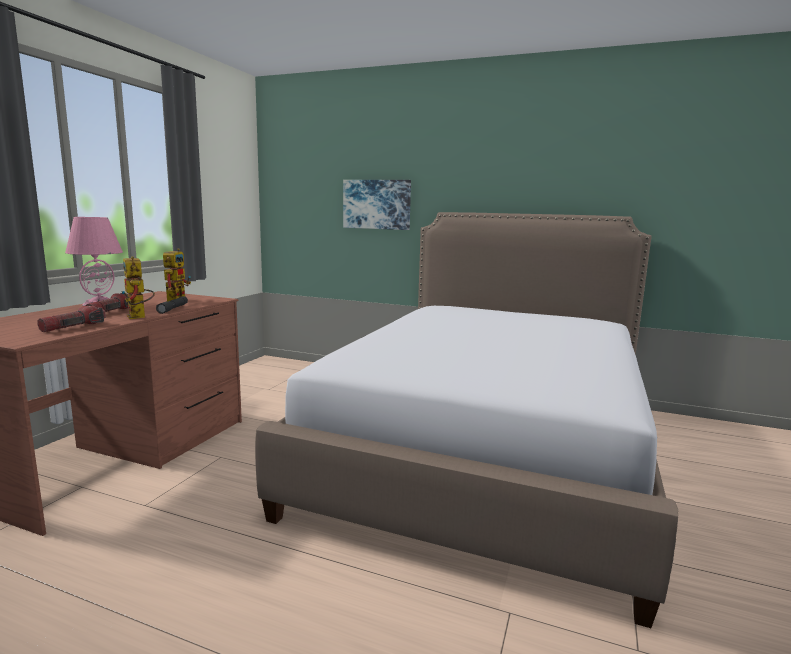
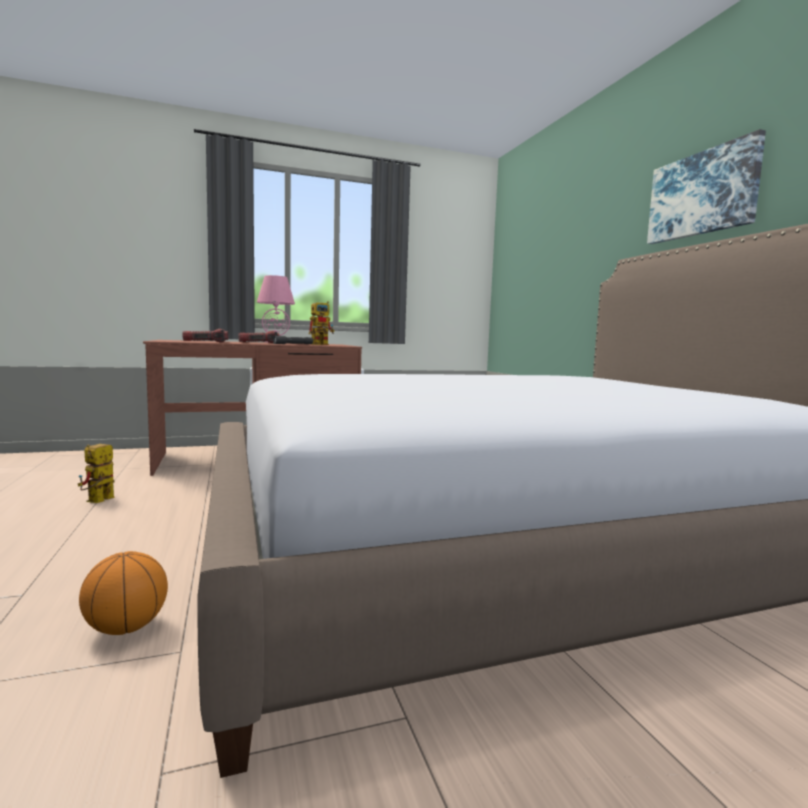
camera: 50 degrees right, 5 degrees down
(139, 317) = (254, 343): toy robot -> toy robot (98, 501)
(377, 204) = (572, 264): picture -> picture (702, 194)
(452, 632) = (126, 628): none -> basketball

